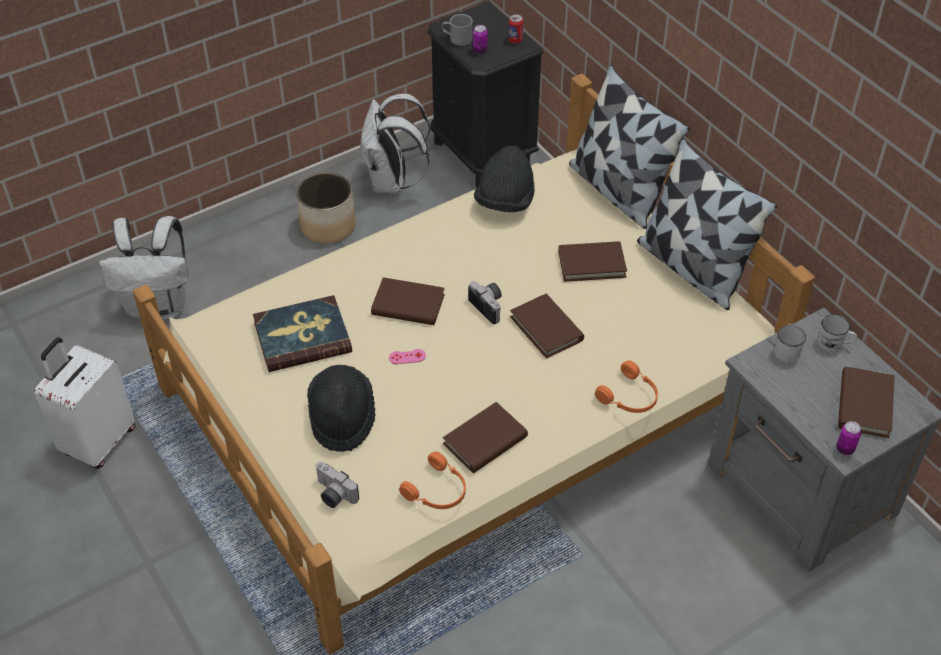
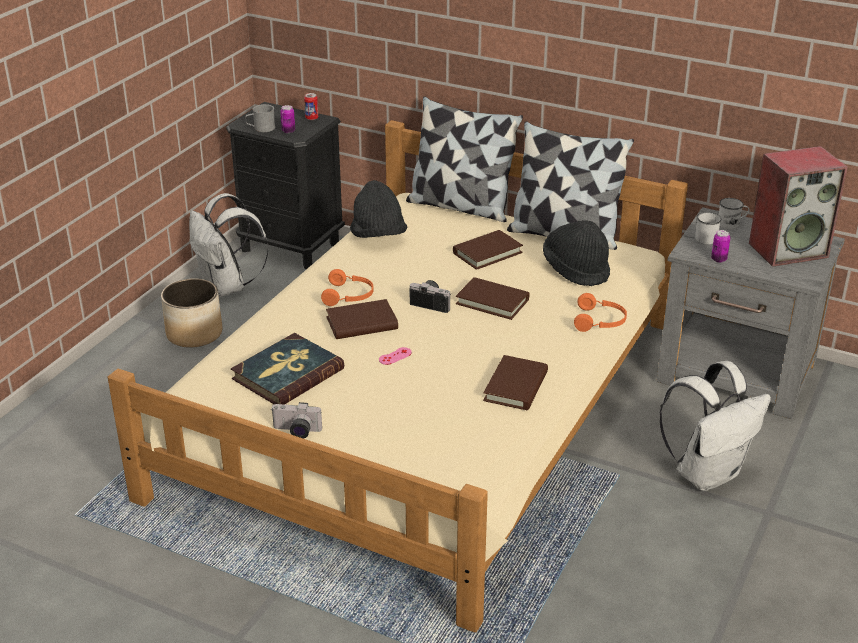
camera: 30 degrees left, 15 degrees down
(98, 441) = (100, 566): white suitcase -> none
(159, 306) = (75, 442): white backpack -> white backpack (707, 473)
(333, 495) = (422, 468): camera -> camera (296, 432)
(342, 418) = (378, 415): black hat -> black hat (576, 269)
(438, 491) = (510, 432): orange headphones -> orange headphones (349, 296)
(845, 449) = (803, 277): can -> can (718, 259)
(864, 405) = (788, 249): brown book -> speaker

